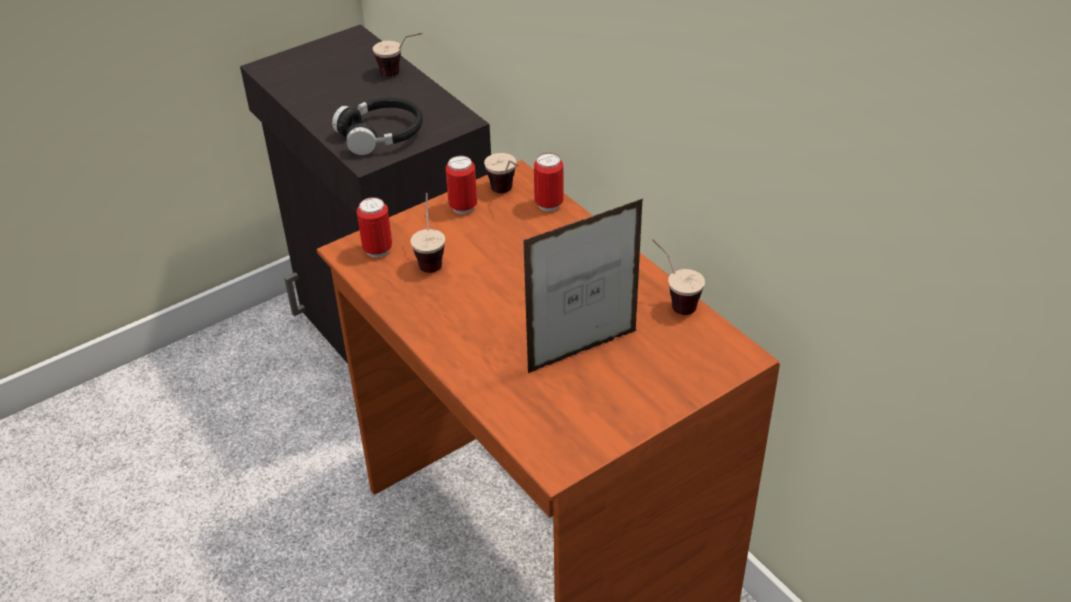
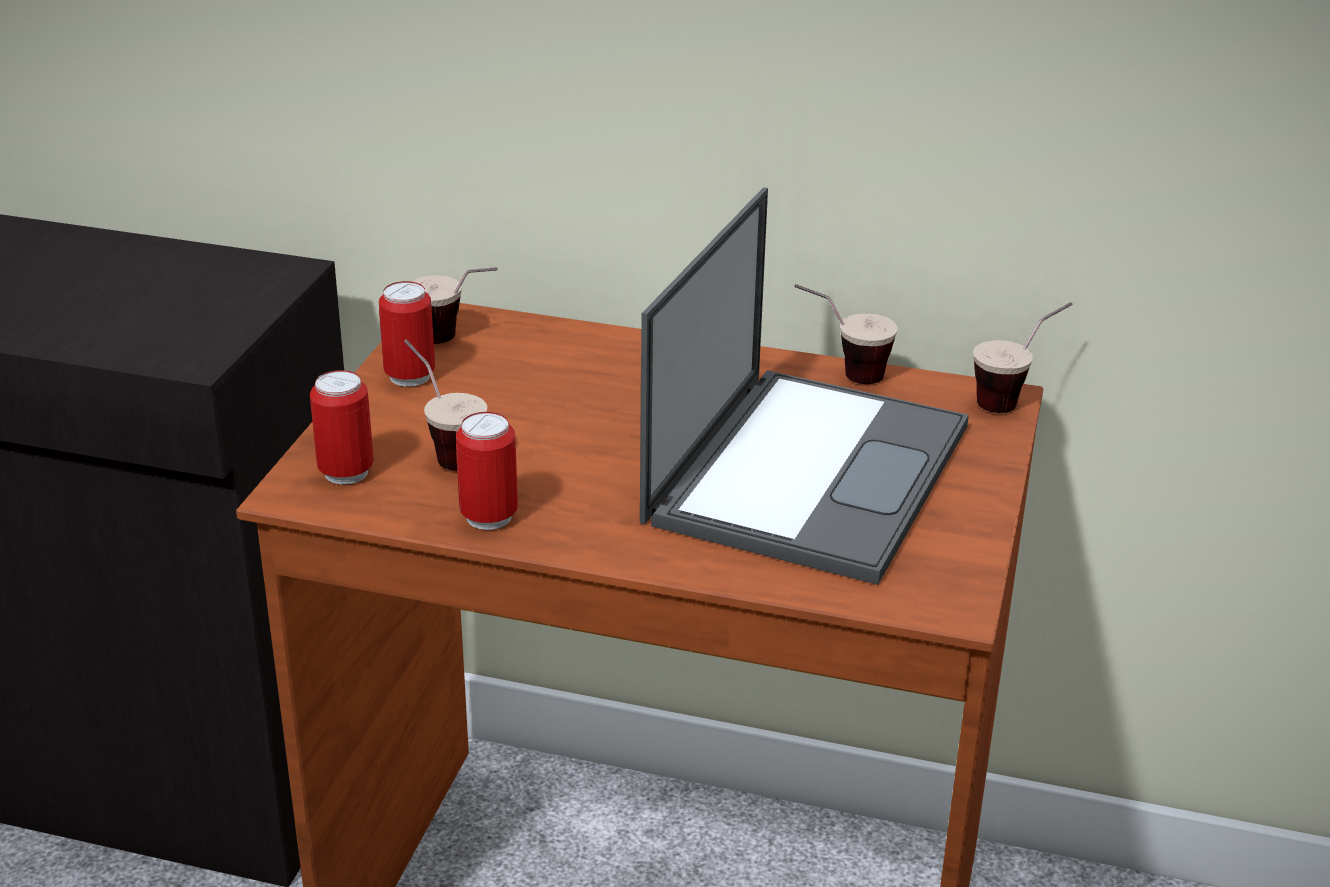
camera: 40 degrees left, 10 degrees down
(381, 135) = (175, 324): black headphones -> none
(401, 73) = (102, 244): cup -> cup (1016, 399)
(549, 204) = (533, 332): can -> can (489, 517)
(583, 351) = (809, 470): picture frame -> laptop

